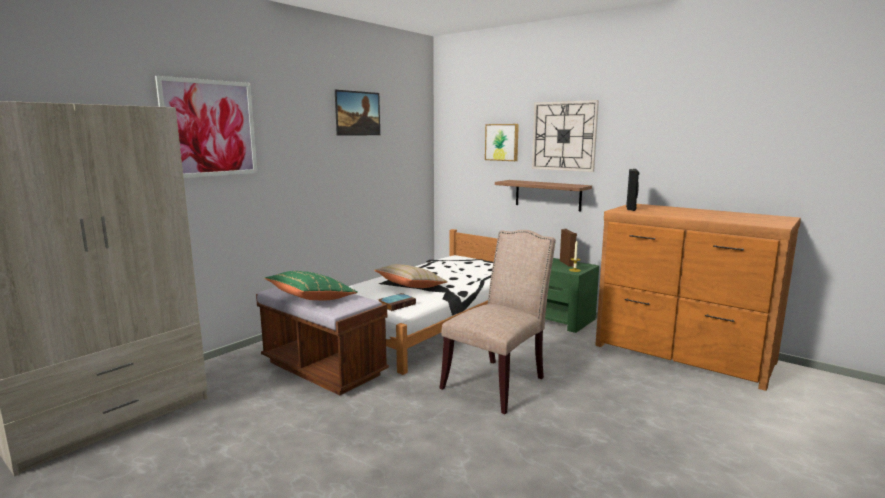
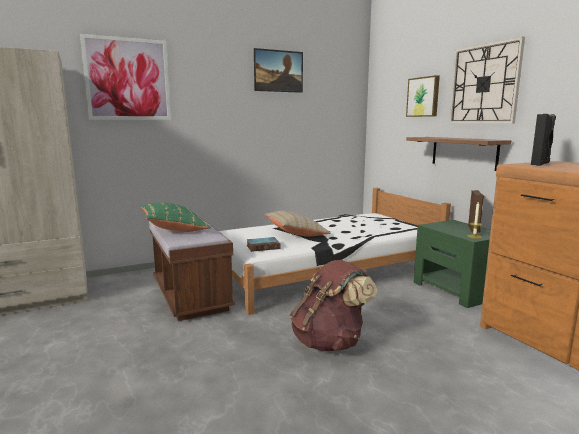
camera: 25 degrees right, 0 degrees up
(498, 382) = (330, 342): beige chair -> brown backpack

